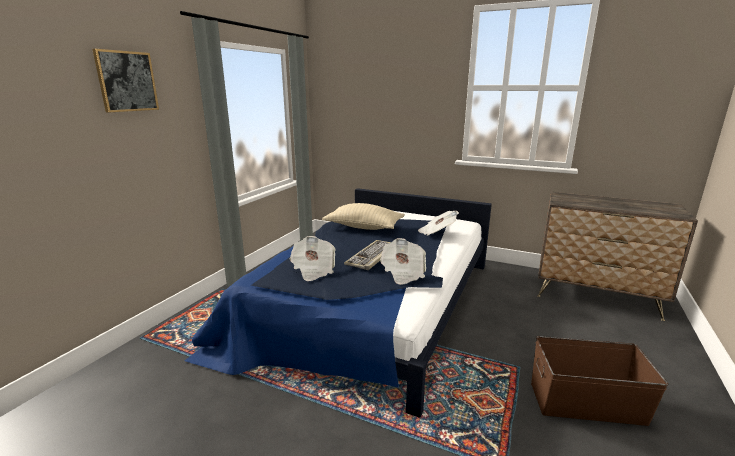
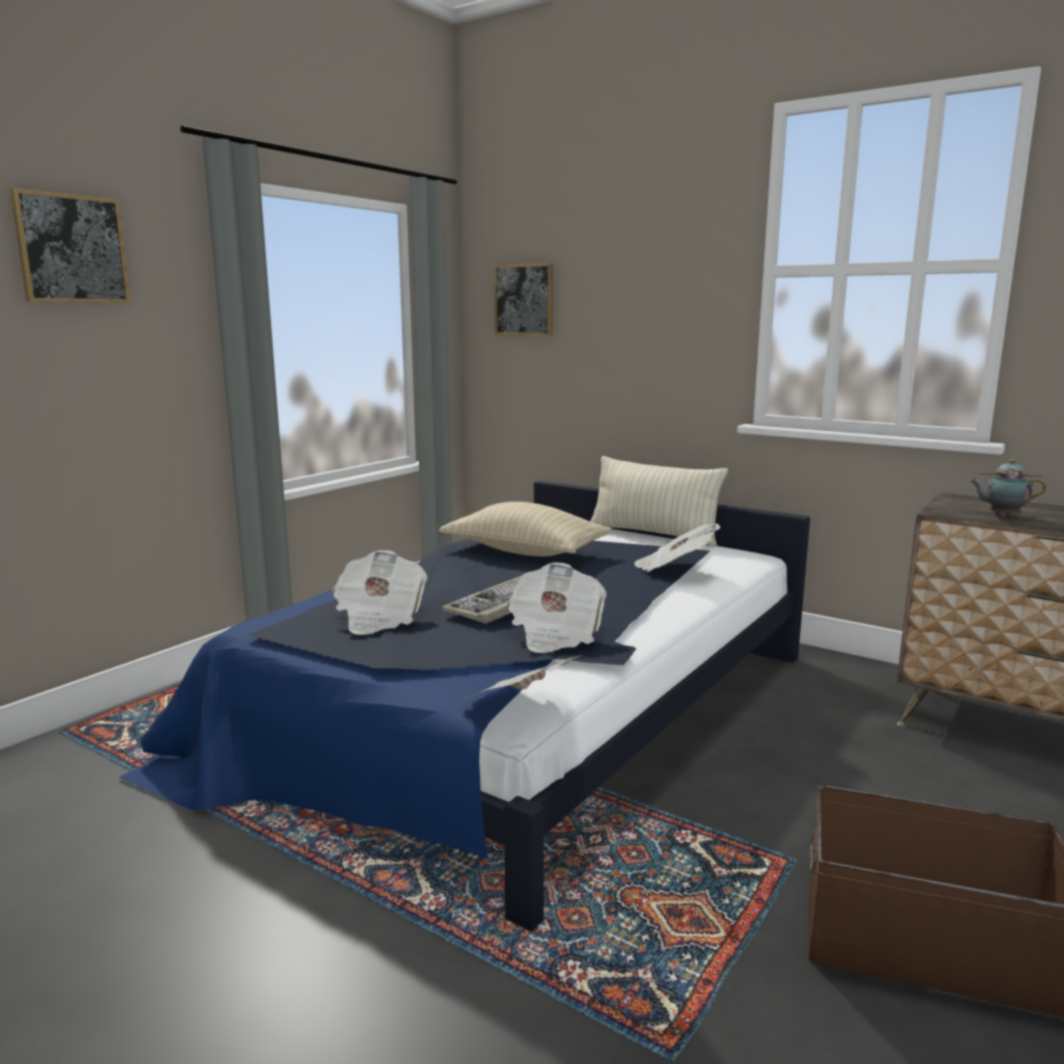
camera: 10 degrees right, 5 degrees down
(344, 98) = (524, 300): none -> picture
(405, 315) = (520, 708): none -> newspaper
(417, 214) = (653, 535): none -> beige pillow
(585, 204) = (1001, 516): none -> teapot

